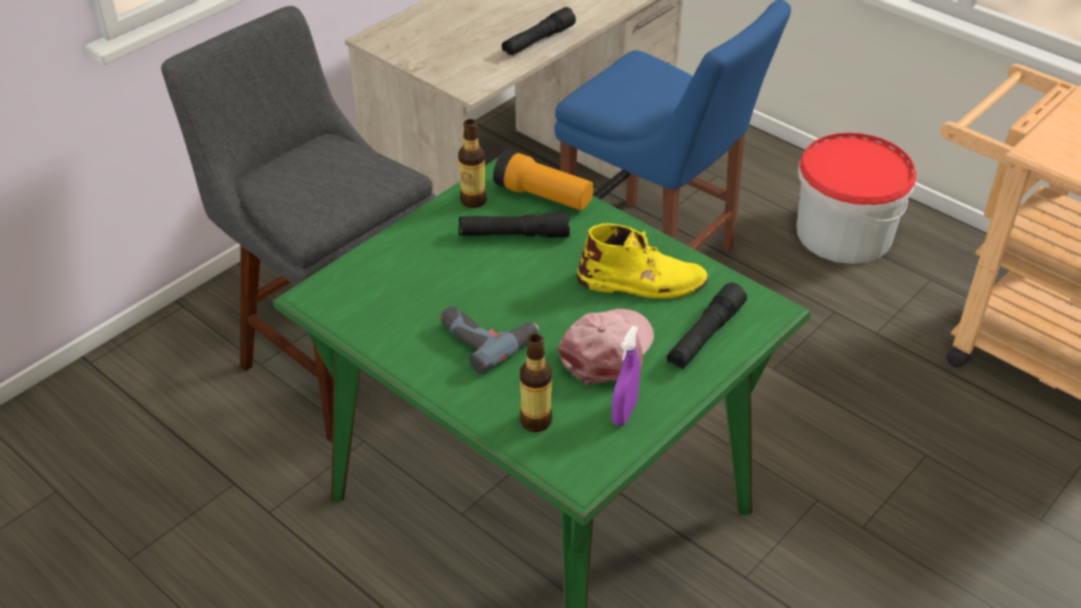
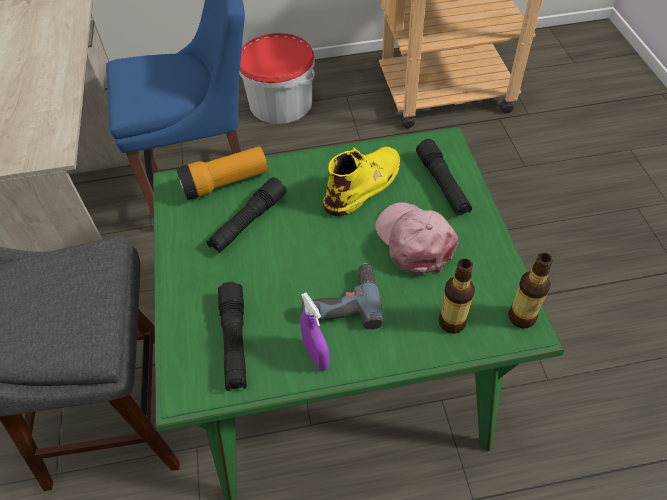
camera: 50 degrees left, 10 degrees up
(473, 201) = (186, 223): bottle -> bottle (521, 317)
(538, 41) = (54, 91): black flashlight -> black flashlight (235, 341)
(624, 413) = (482, 267): purple spray bottle -> purple spray bottle (316, 356)

